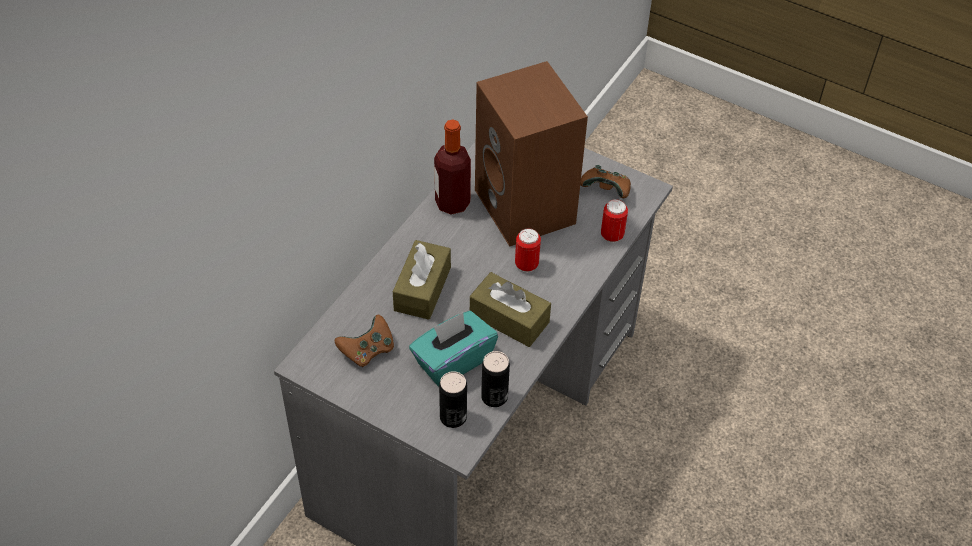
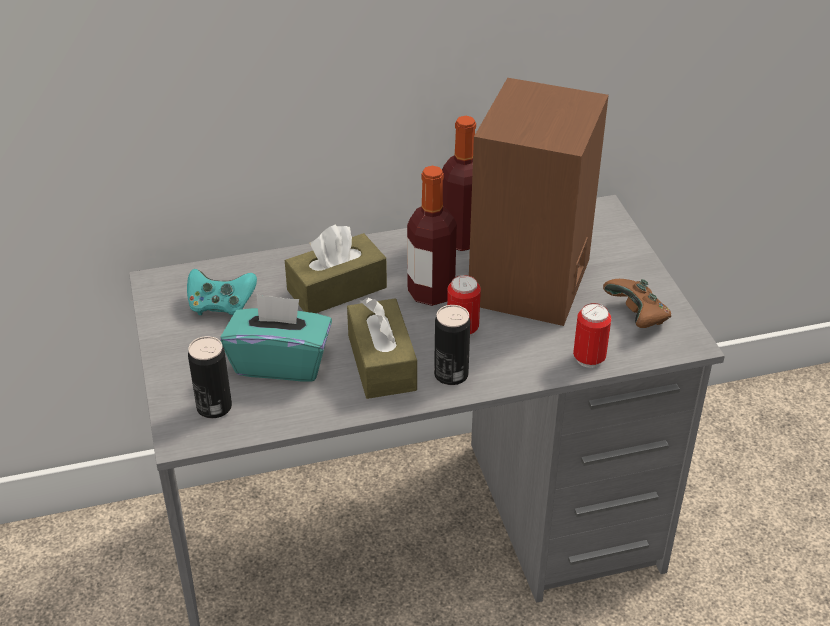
camera: 45 degrees right, 10 degrees down
(367, 351) = (221, 306): brown game controller -> turquoise game controller
(479, 253) = (431, 293): none -> bottle
(494, 397) = (274, 417): can -> can (451, 375)

